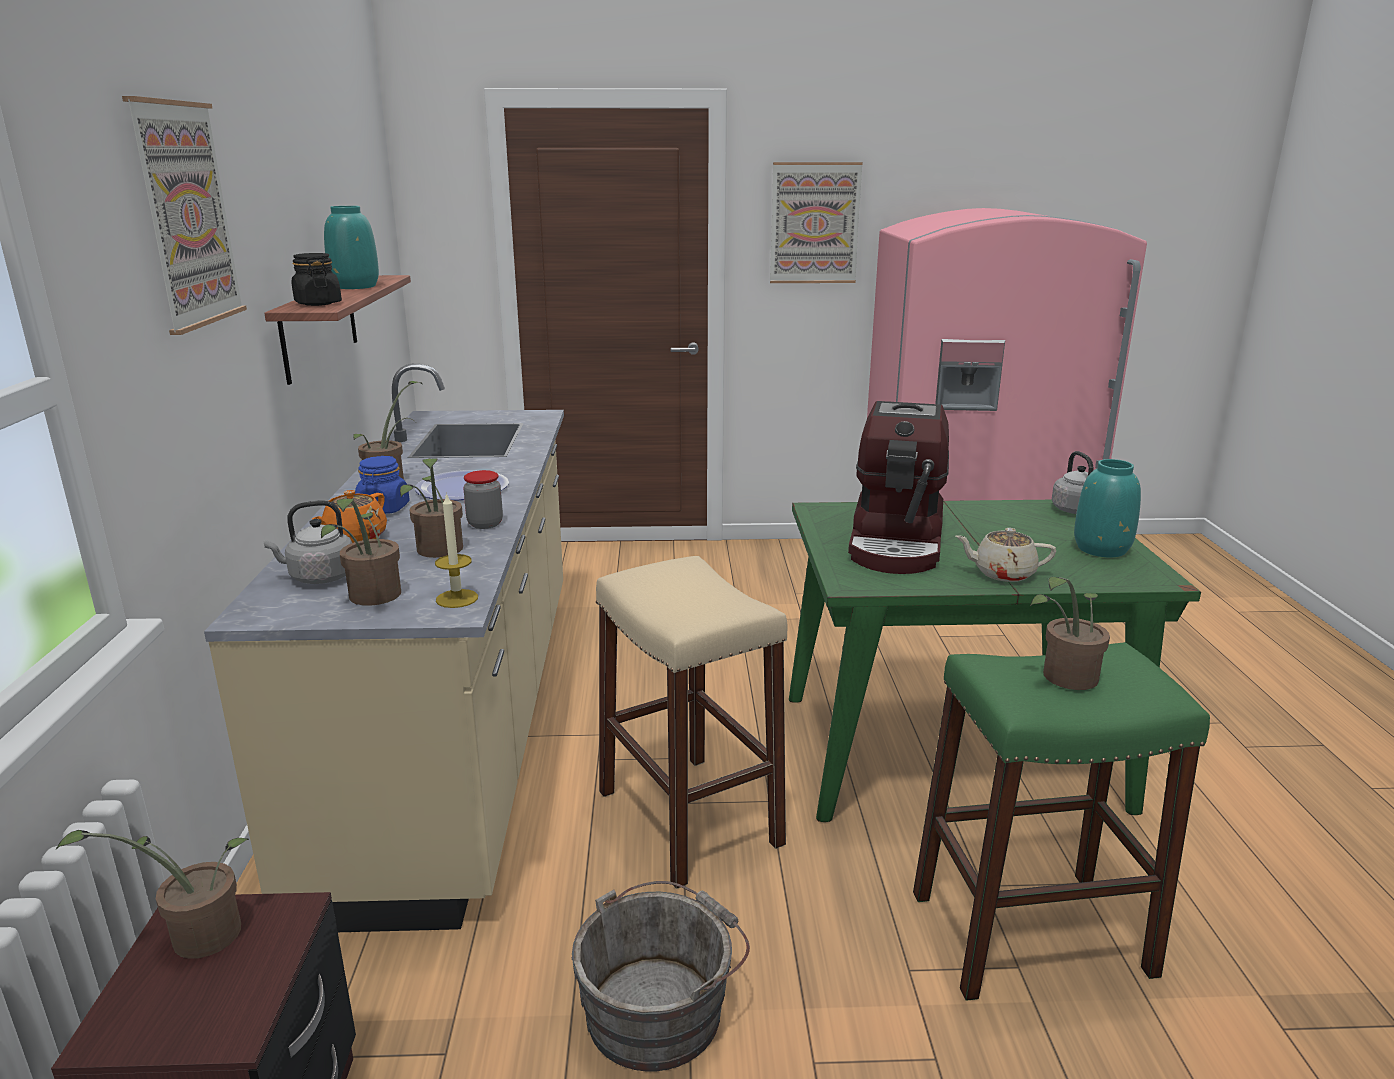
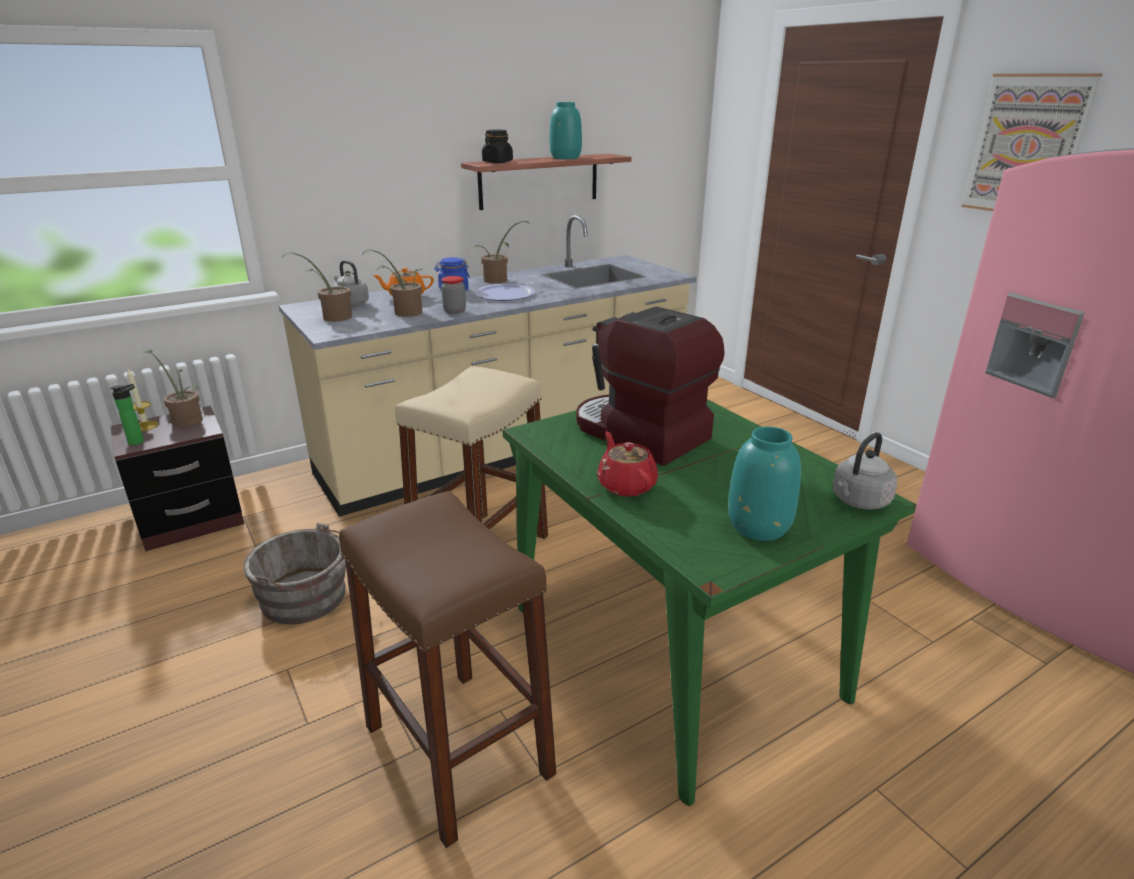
camera: 60 degrees right, 5 degrees up
(186, 215) = (380, 98): picture -> none
(223, 1016) = (139, 441): none -> bottle
(457, 598) = (344, 331): candle -> candle (145, 426)
(897, 544) = (638, 434): coffee machine -> coffee machine turned 60 degrees clockwise
(1002, 573) = (626, 485): beige teapot -> red teapot
(1029, 933) = (457, 749): green stool -> brown stool
(1064, 679) = (437, 542): potted plant -> none

